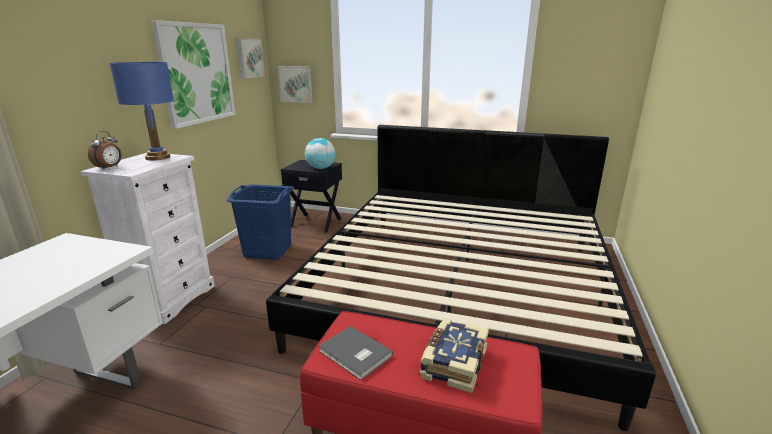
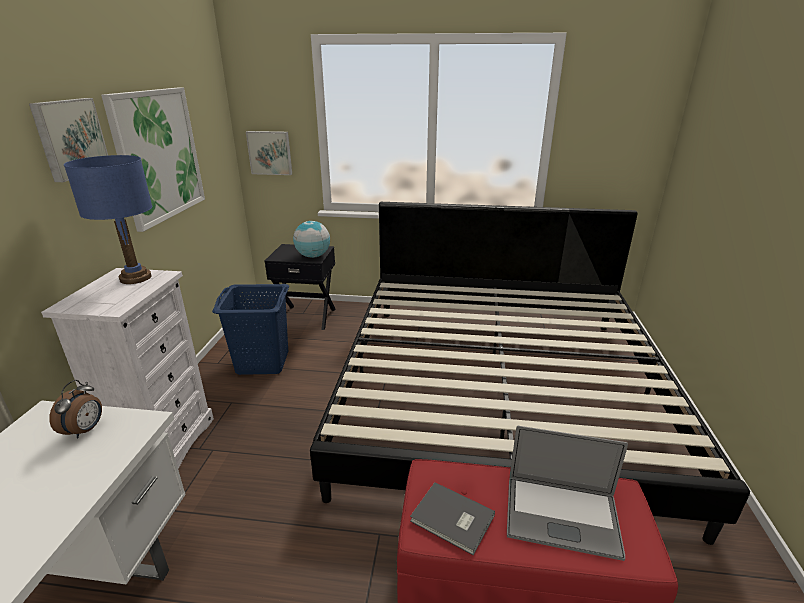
camera: 10 degrees left, 5 degrees up
(109, 168) = (80, 302): alarm clock -> alarm clock (85, 430)
(249, 58) = (212, 124): picture -> picture (70, 138)
(453, 363) = (561, 515): book -> laptop

